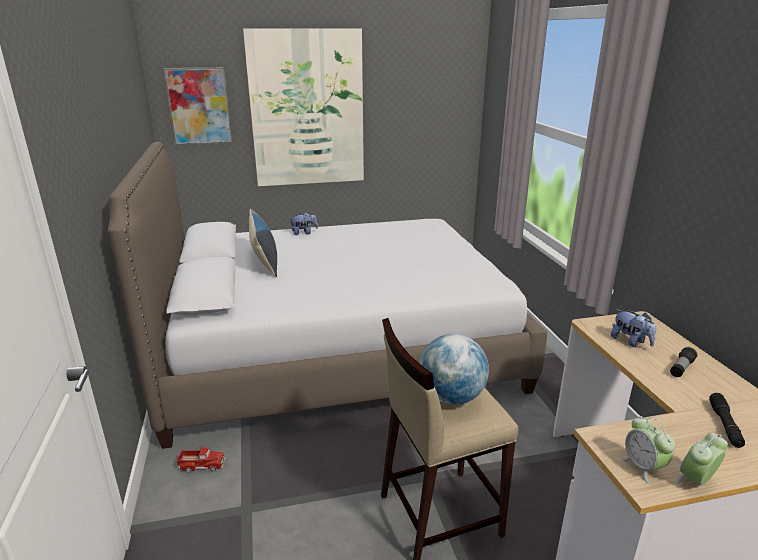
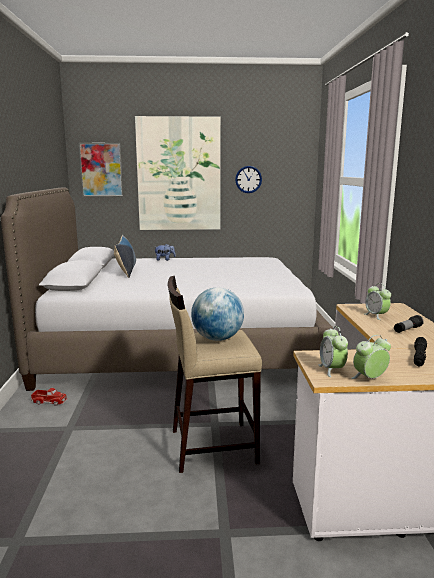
camera: 10 degrees right, 10 degrees down
(398, 113) = (248, 179): none -> wall clock
(630, 342) = (376, 316): plush toy -> alarm clock

